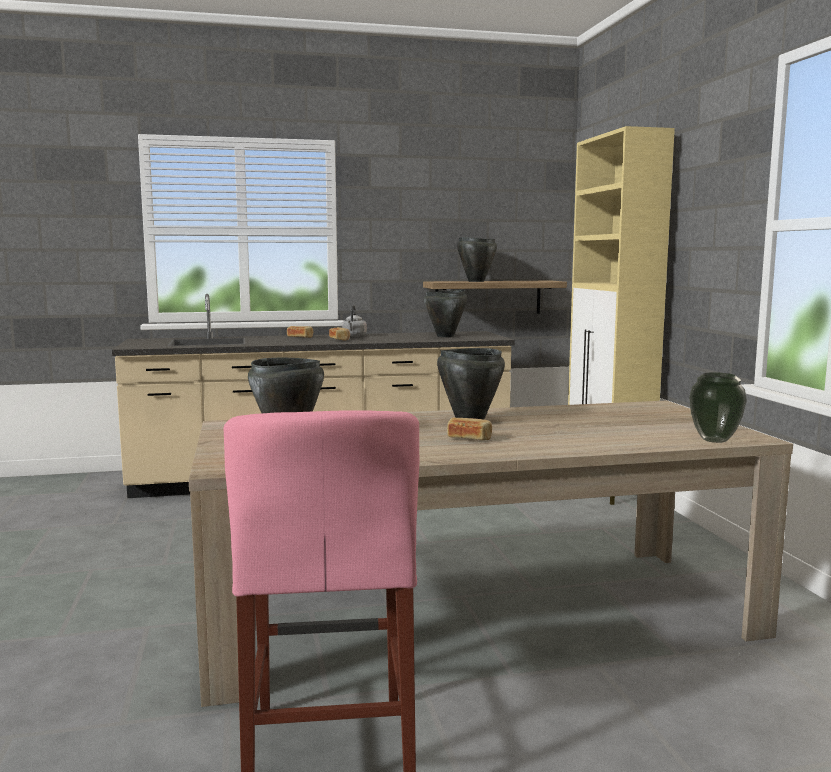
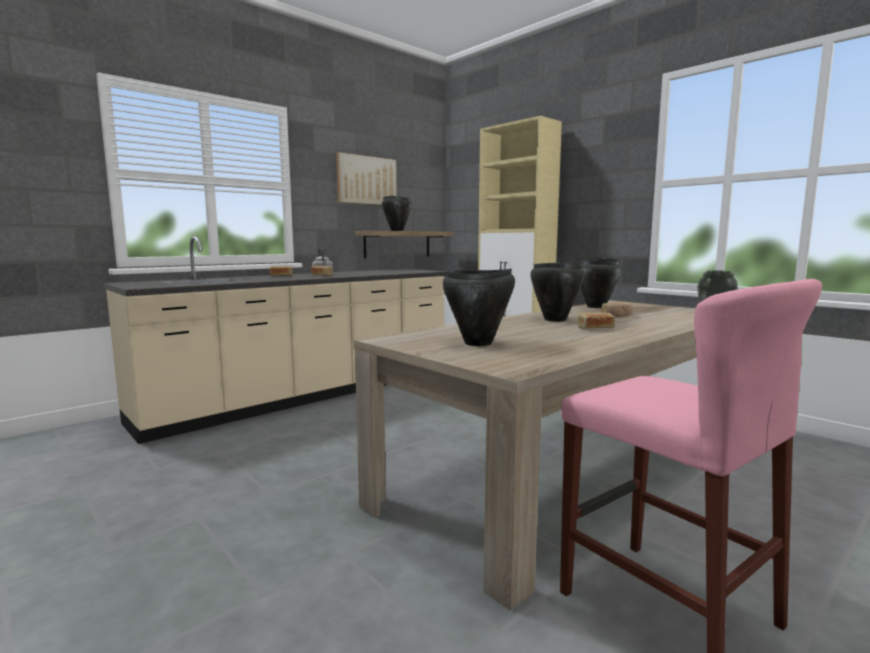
camera: 30 degrees left, 0 degrees up
(442, 217) = (366, 180): none -> picture
(445, 336) = (393, 271): black cooking pot -> black cooking pot (596, 307)
(570, 425) = (617, 315): none -> bread

